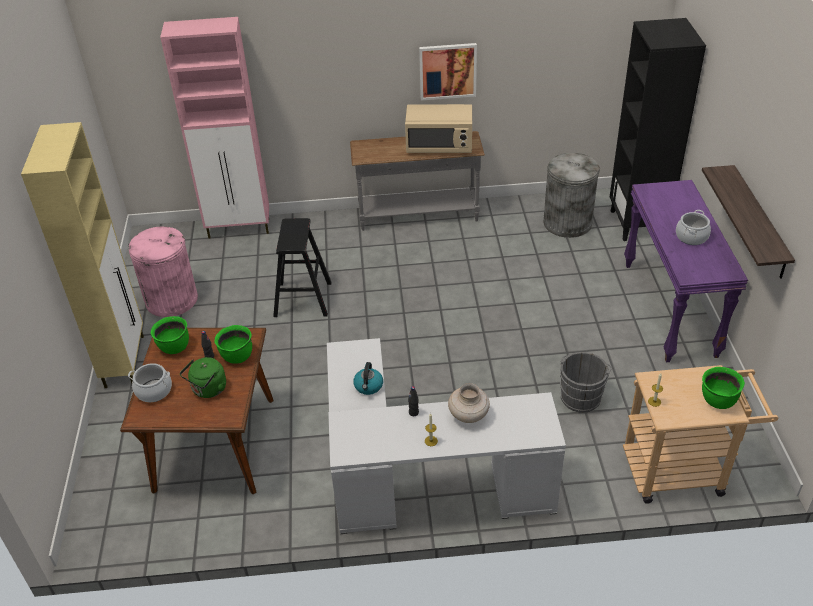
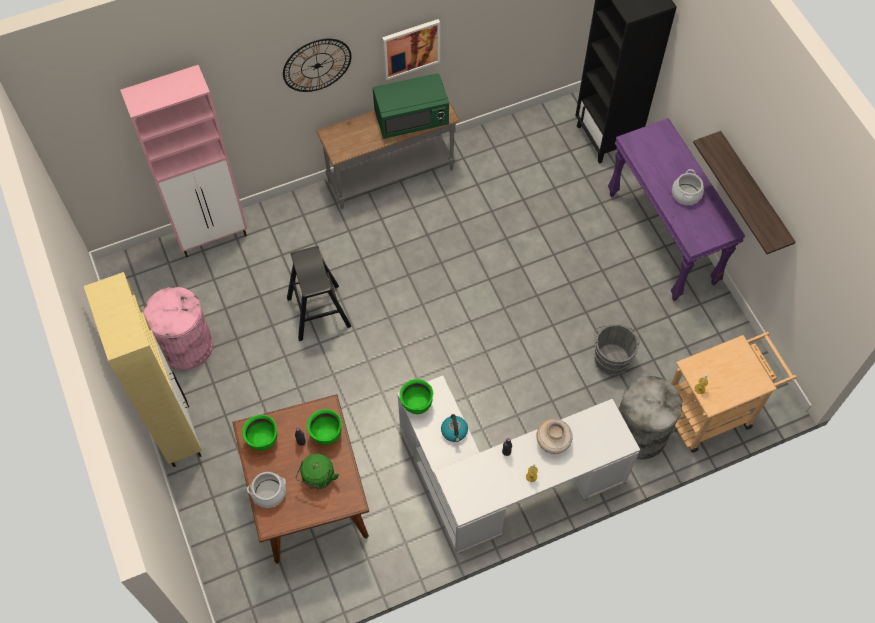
camera: 20 degrees left, 20 degrees up
(354, 60) = (317, 65): none -> wall clock
(439, 146) = (411, 118): beige microwave -> green microwave
(567, 223) = (540, 151): grey trash can -> grey trash can (639, 433)
(718, 400) = (748, 374): green cooking pot -> green cooking pot (417, 404)

